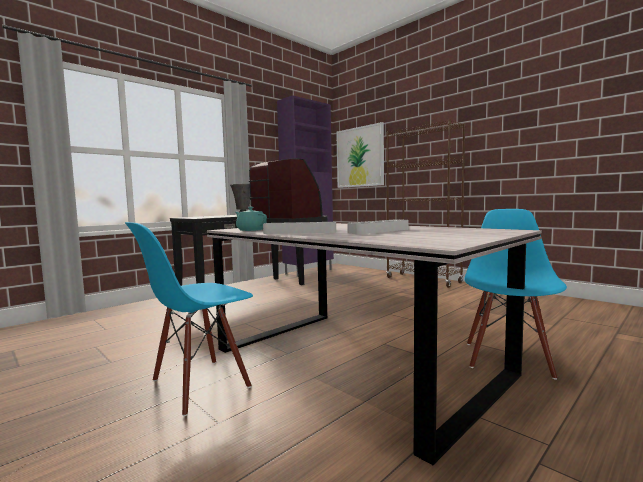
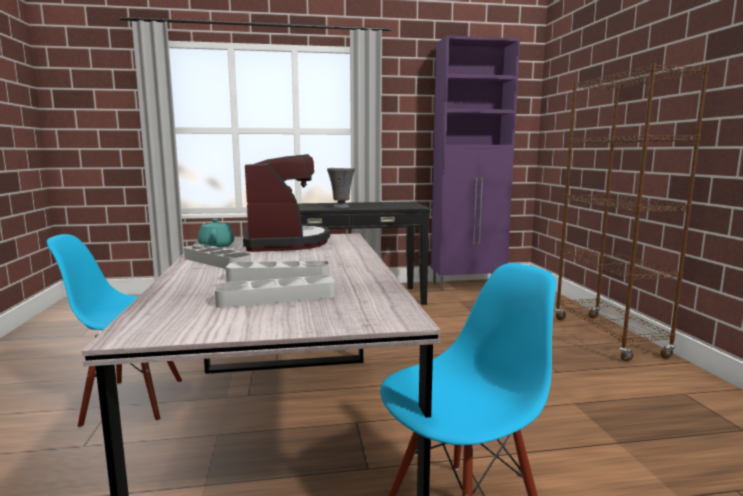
camera: 35 degrees right, 5 degrees up
(360, 157) = (567, 119): picture -> none
(426, 233) = (276, 298): none -> grey tray

